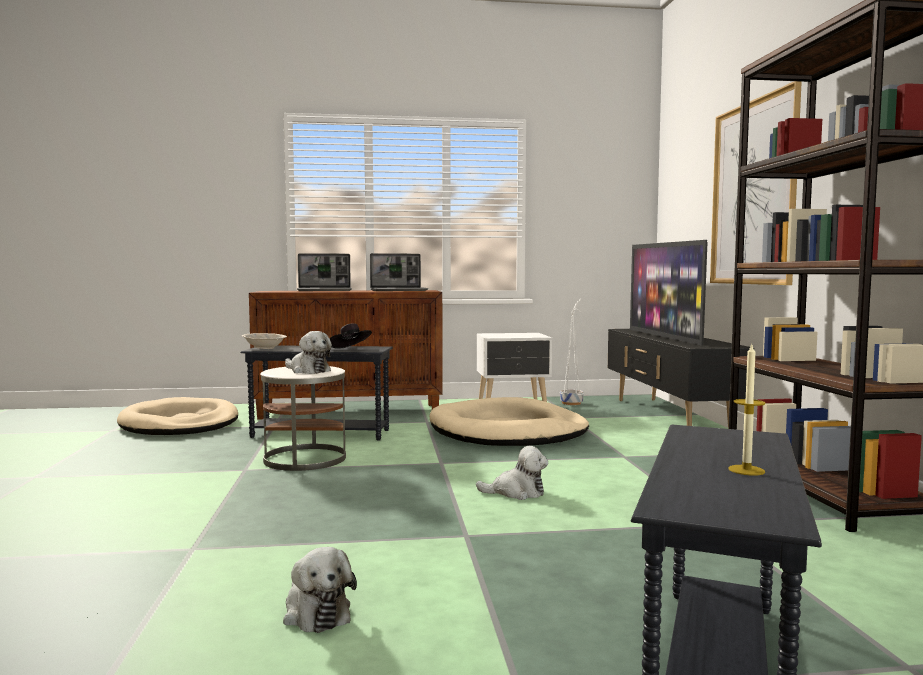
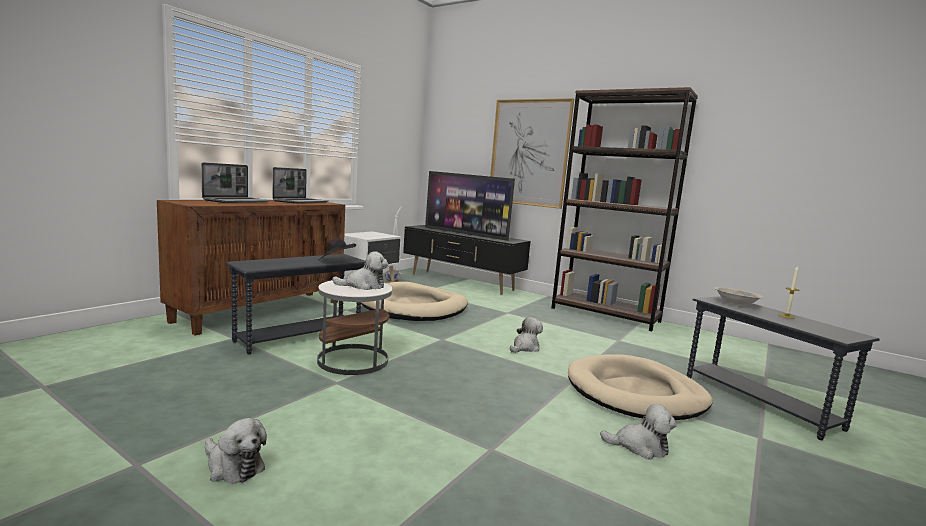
camera: 50 degrees left, 5 degrees up
(56, 493) = (233, 466): none -> plush toy
(179, 423) = (116, 358): beige dog bed -> beige dog bed (635, 393)
(264, 348) = (254, 266): beige bowl -> beige bowl (735, 304)

